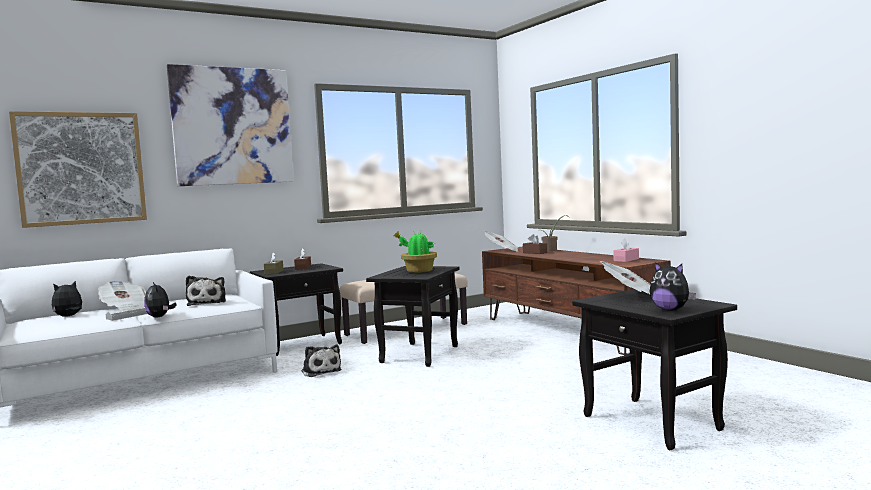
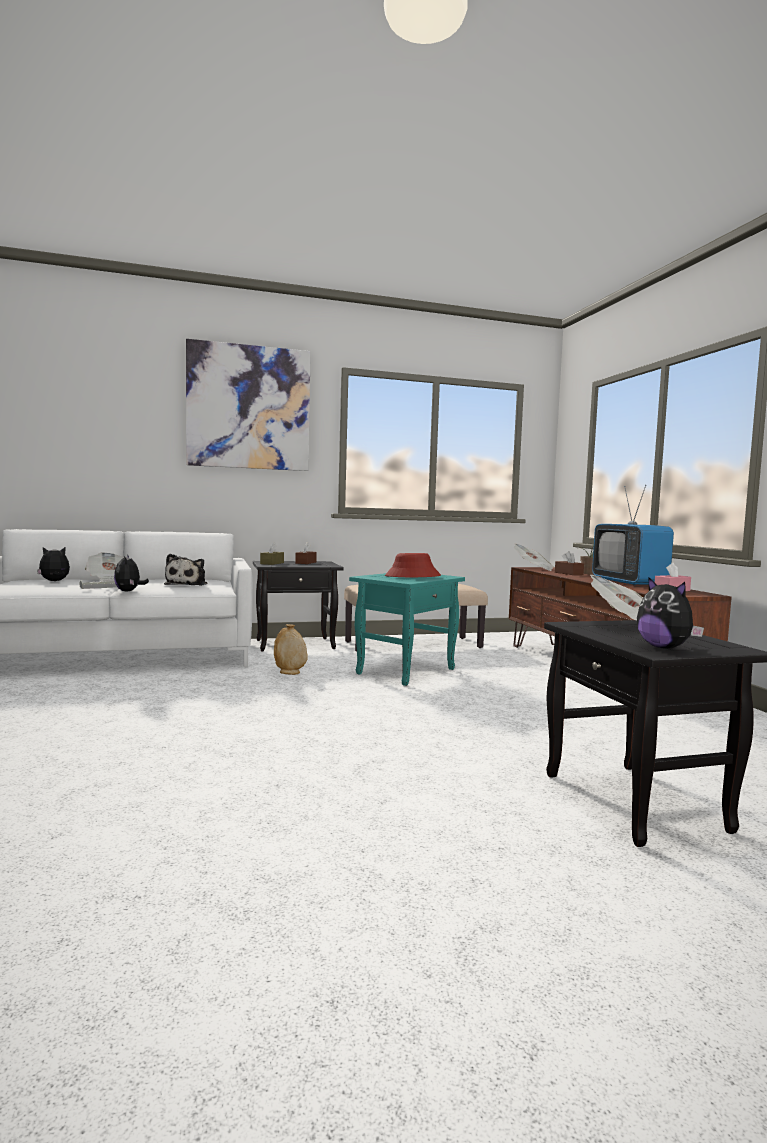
camera: 15 degrees right, 0 degrees up
(81, 168) = (94, 439): picture -> none
(320, 371) = (290, 673): plush toy -> beige vase
(418, 271) = (412, 576): potted plant -> red hat
(419, 354) = (406, 671): black side table -> turquoise side table
(588, 256) = (629, 582): none -> television

